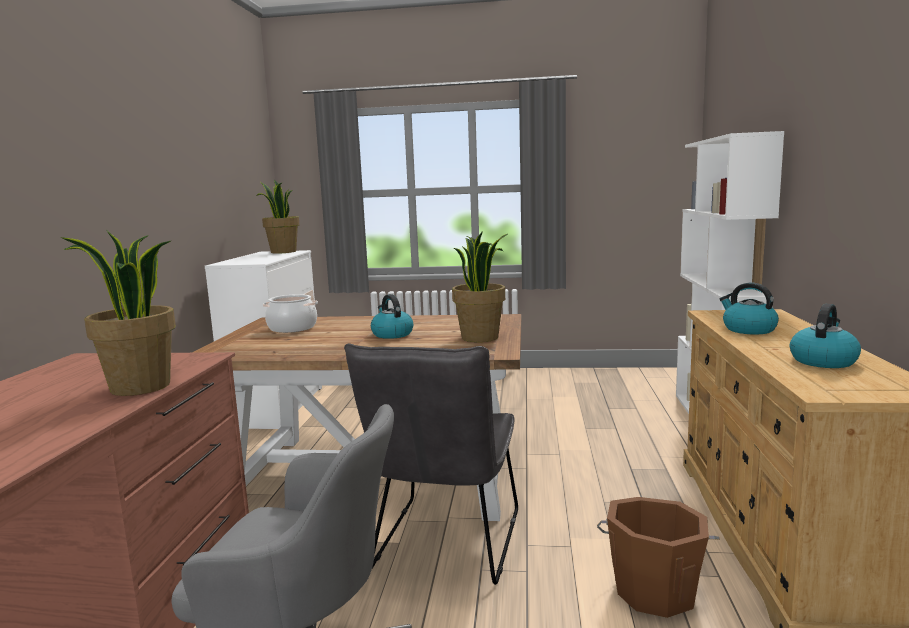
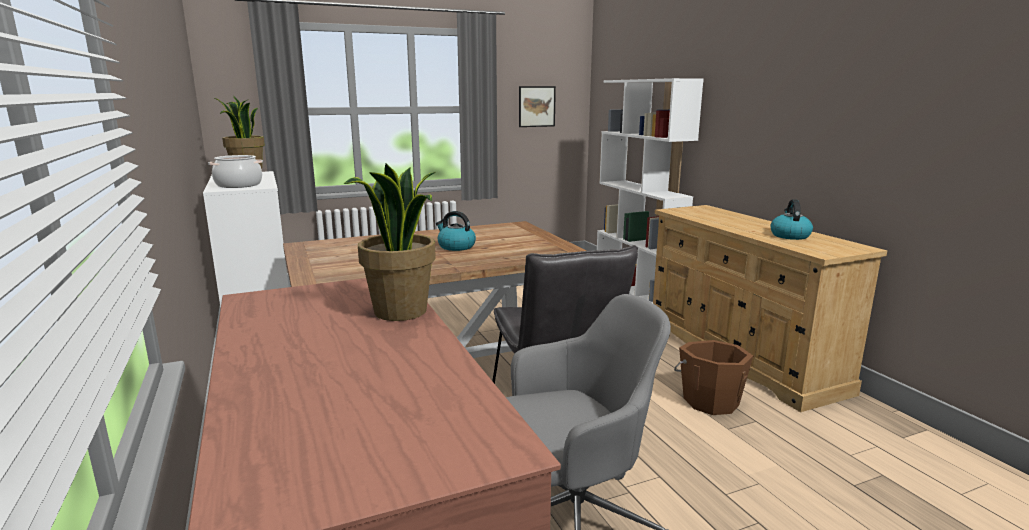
camera: 30 degrees left, 5 degrees up
(292, 328) = (345, 250): cooking pot -> cooking pot (238, 185)
(481, 337) = (535, 242): potted plant -> none
(623, 182) = (536, 106): none -> picture
(748, 329) = (716, 220): kettle -> none

